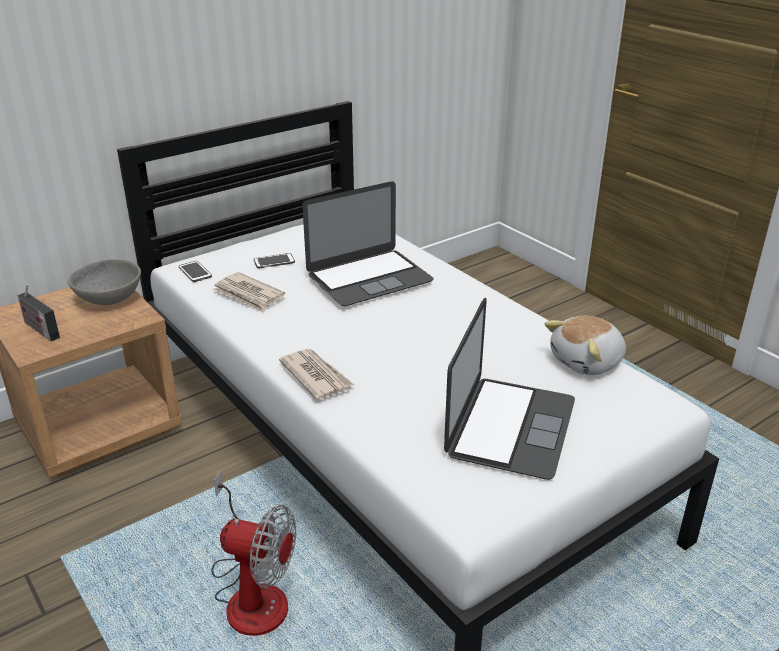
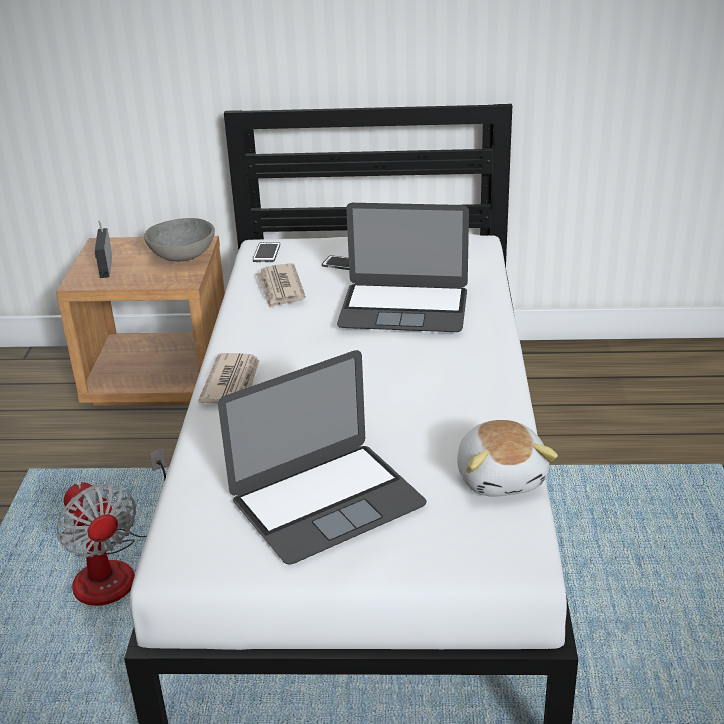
camera: 40 degrees right, 0 degrees up
(587, 362) = (501, 477): plush toy -> plush toy turned 105 degrees counterclockwise

